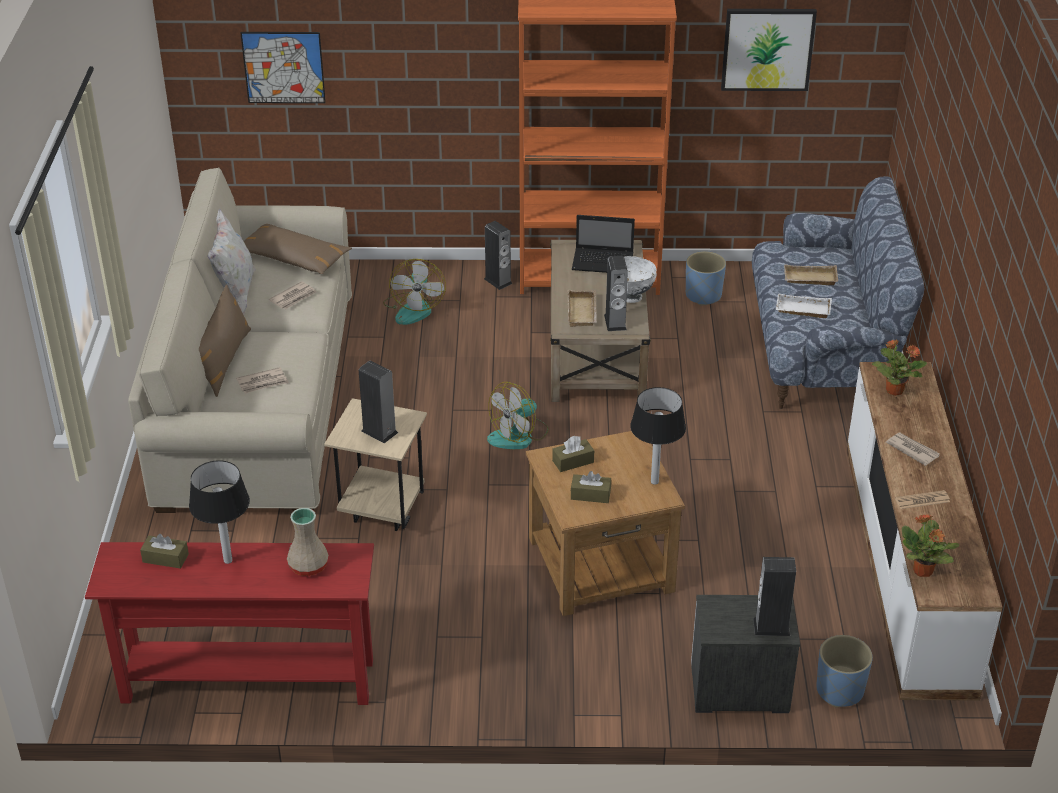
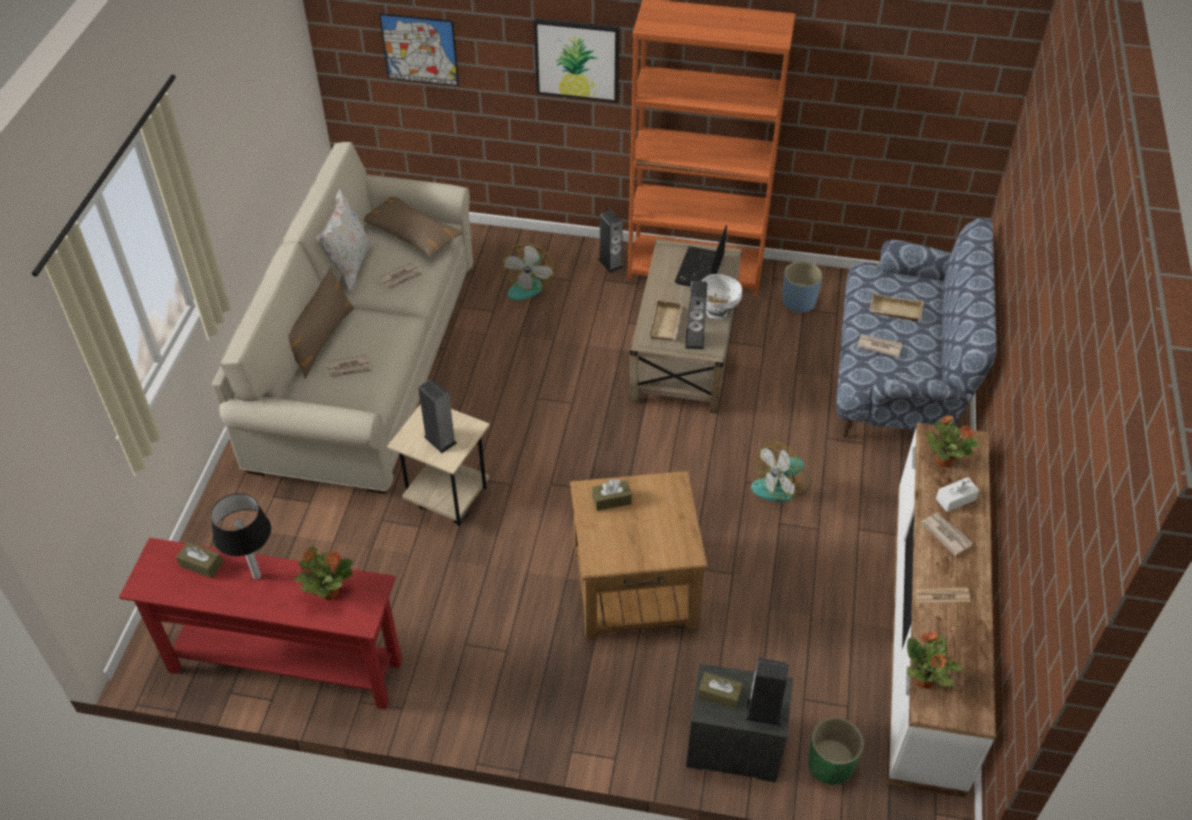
camera: 10 degrees right, 10 degrees up
(308, 565) = (328, 592): beige vase -> potted plant
(518, 435) = (591, 434): fan -> fan (782, 486)
(590, 495) = (619, 541): brown tissue box -> brown tissue box (719, 694)
(604, 262) = (700, 270): laptop -> laptop turned 90 degrees clockwise
(654, 482) = (683, 534): table lamp -> none
(767, 49) = (886, 79): picture -> picture (577, 59)
(802, 310) = (879, 346): white tray -> newspaper
(840, 690) = (830, 764): blue planter -> green planter
(914, 420) = (955, 499): none -> white tissue box

